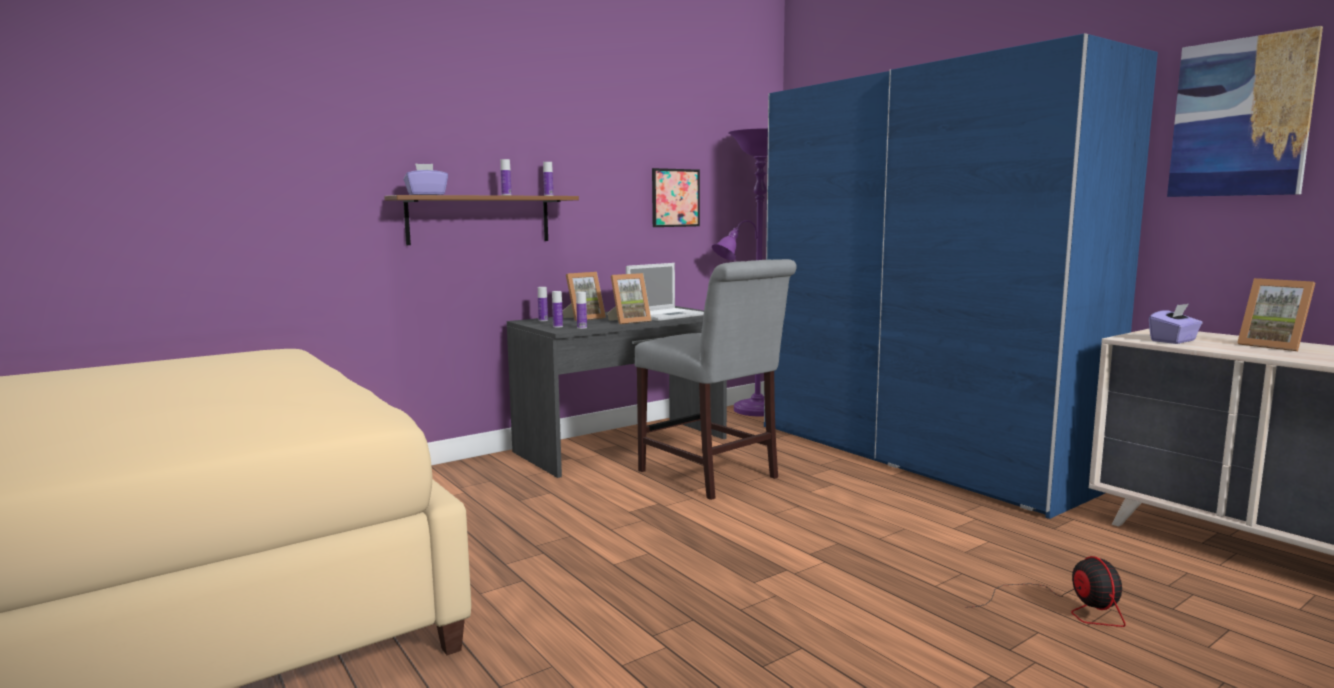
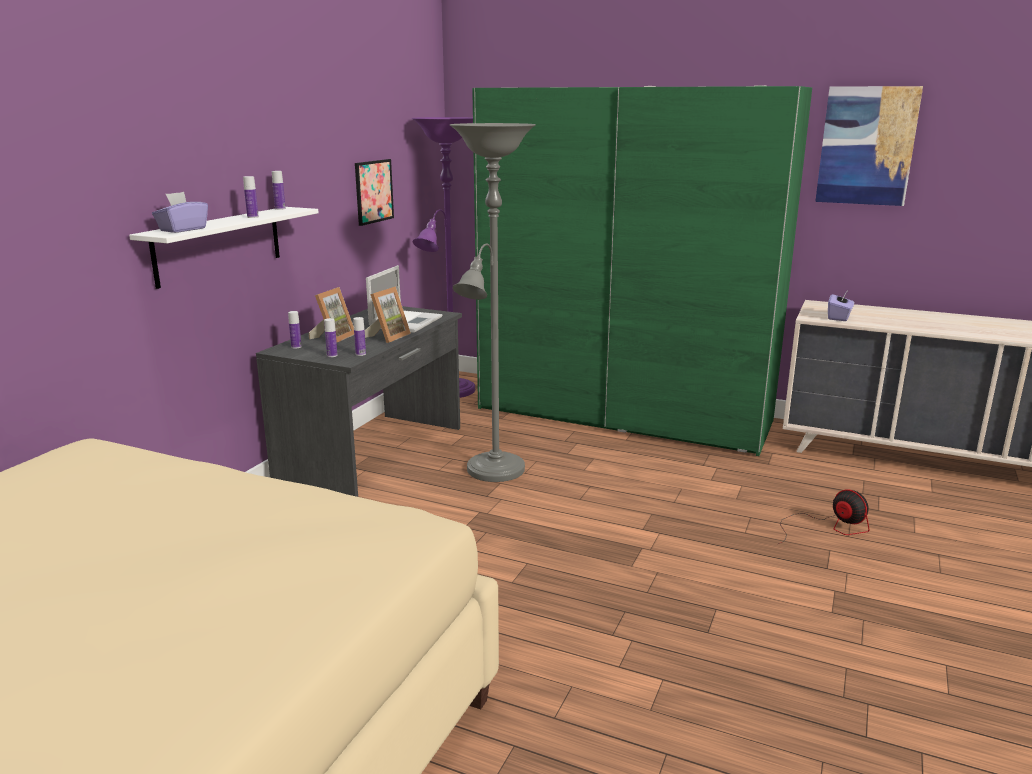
camera: 30 degrees left, 10 degrees up
(479, 219) = (219, 245): brown shelf -> white shelf
(712, 476) = (493, 472): grey chair -> grey floor lamp
(916, 454) = (623, 414): blue wardrobe -> green wardrobe
(1273, 346) = (894, 316): picture frame -> none

